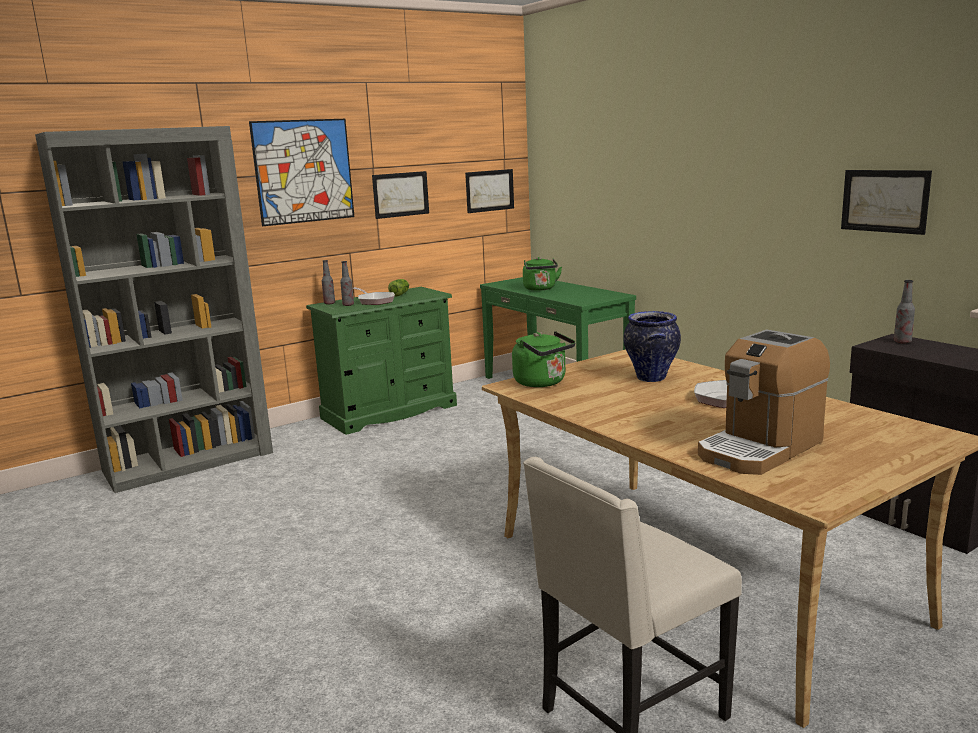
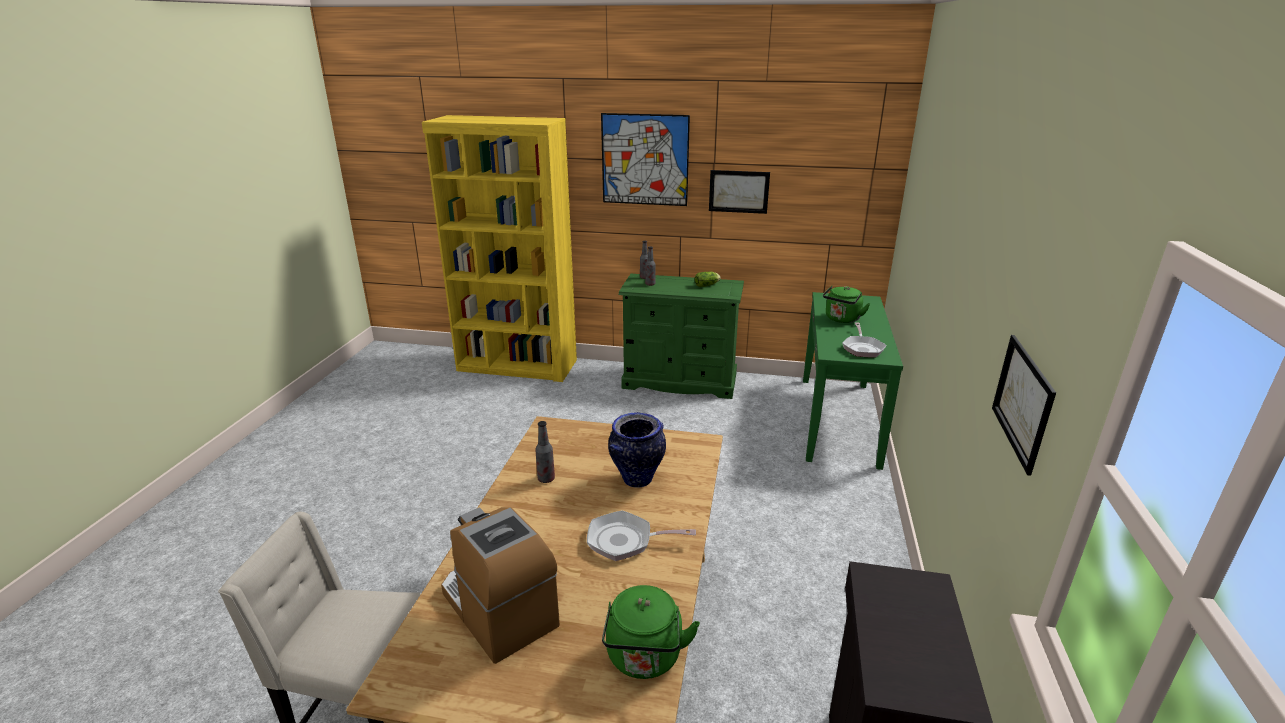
camera: 45 degrees right, 10 degrees up
(189, 462) = (517, 366): grey bookcase -> yellow bookcase
(375, 301) = (674, 287): frying pan -> frying pan (862, 348)
(489, 190) = (846, 200): picture -> none
(542, 383) = (569, 437): green kettle -> green kettle (644, 659)
(760, 448) = (499, 609): coffee machine -> coffee machine turned 45 degrees clockwise
(902, 342) = (918, 593): bottle -> bottle (546, 479)

